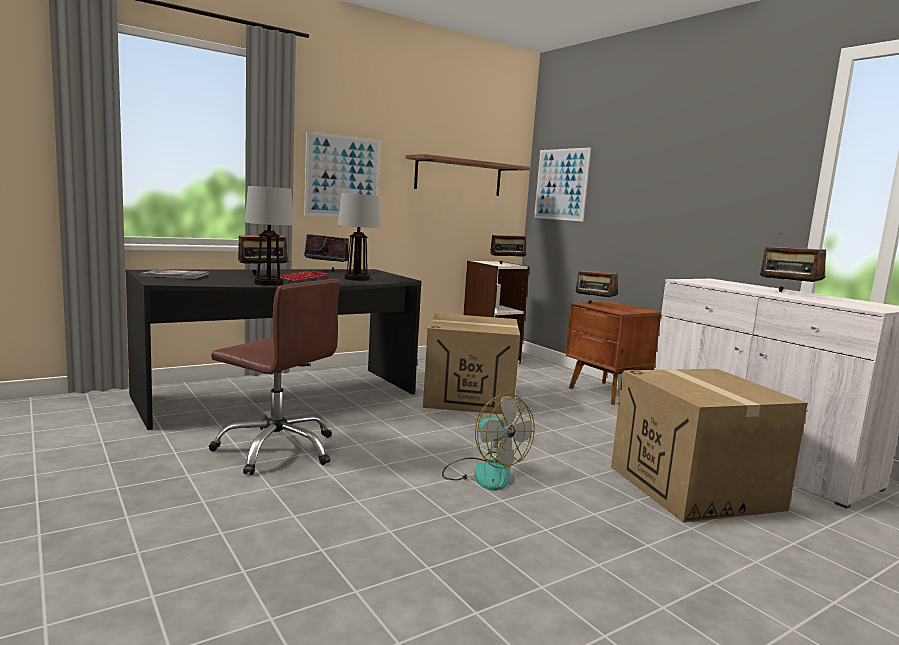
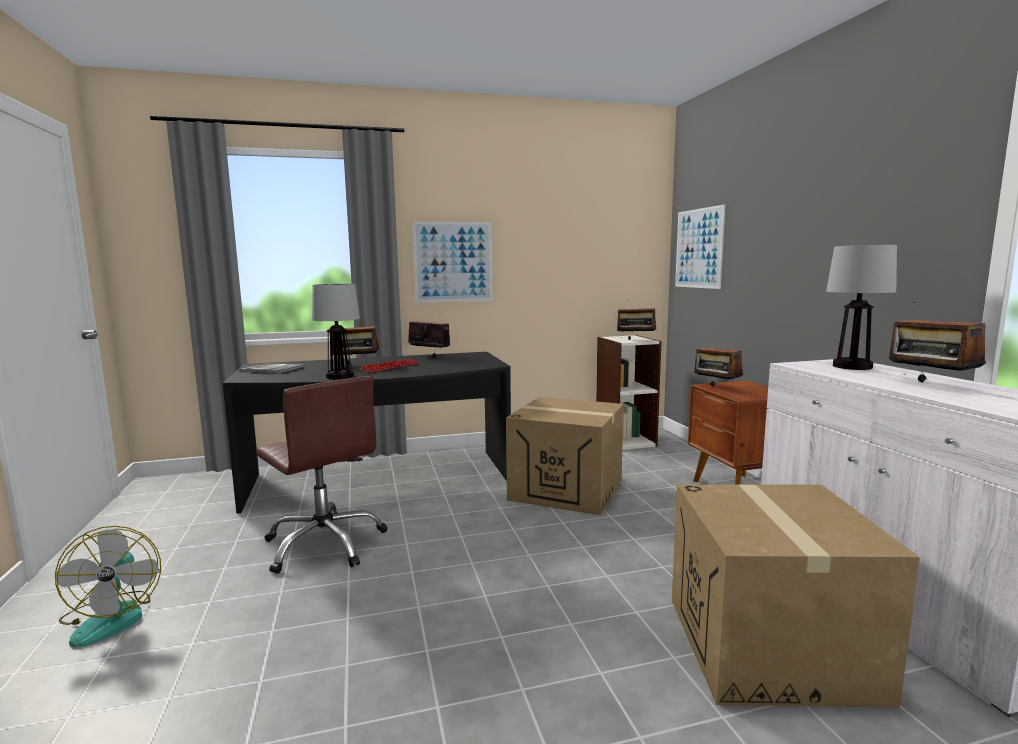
camera: 20 degrees right, 0 degrees up
(357, 279) = (442, 366): table lamp -> table lamp (853, 367)
(459, 177) = (583, 250): shelf -> none
(483, 473) = (508, 594): fan -> fan (113, 617)

